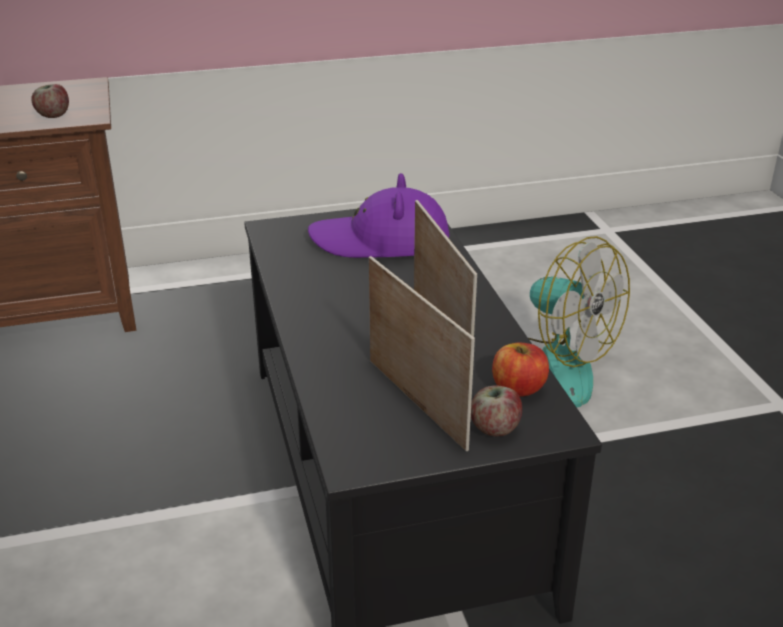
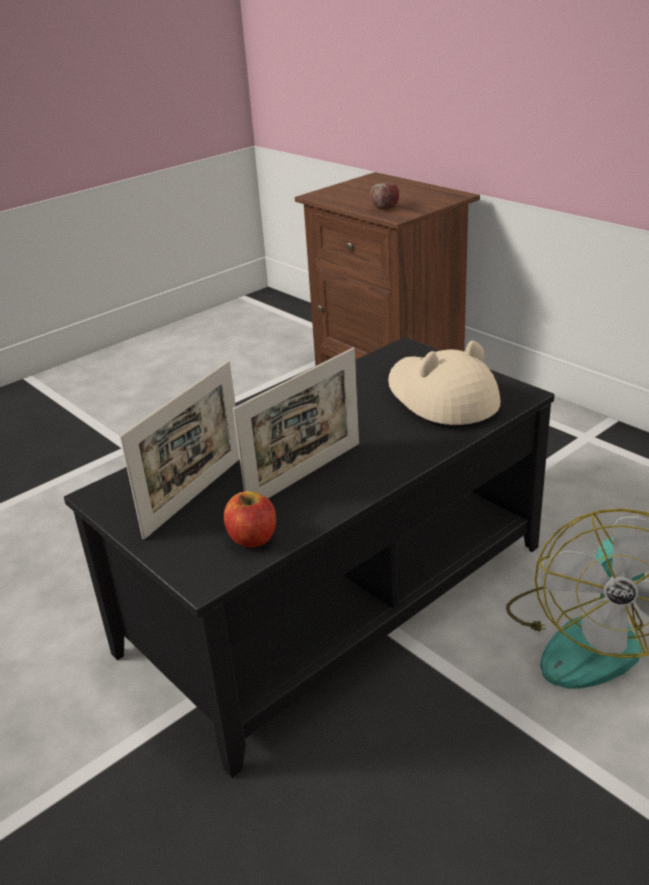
camera: 65 degrees right, 0 degrees up
(380, 240) = (440, 397): purple hat -> beige hat
(494, 428) = (183, 543): apple -> none

